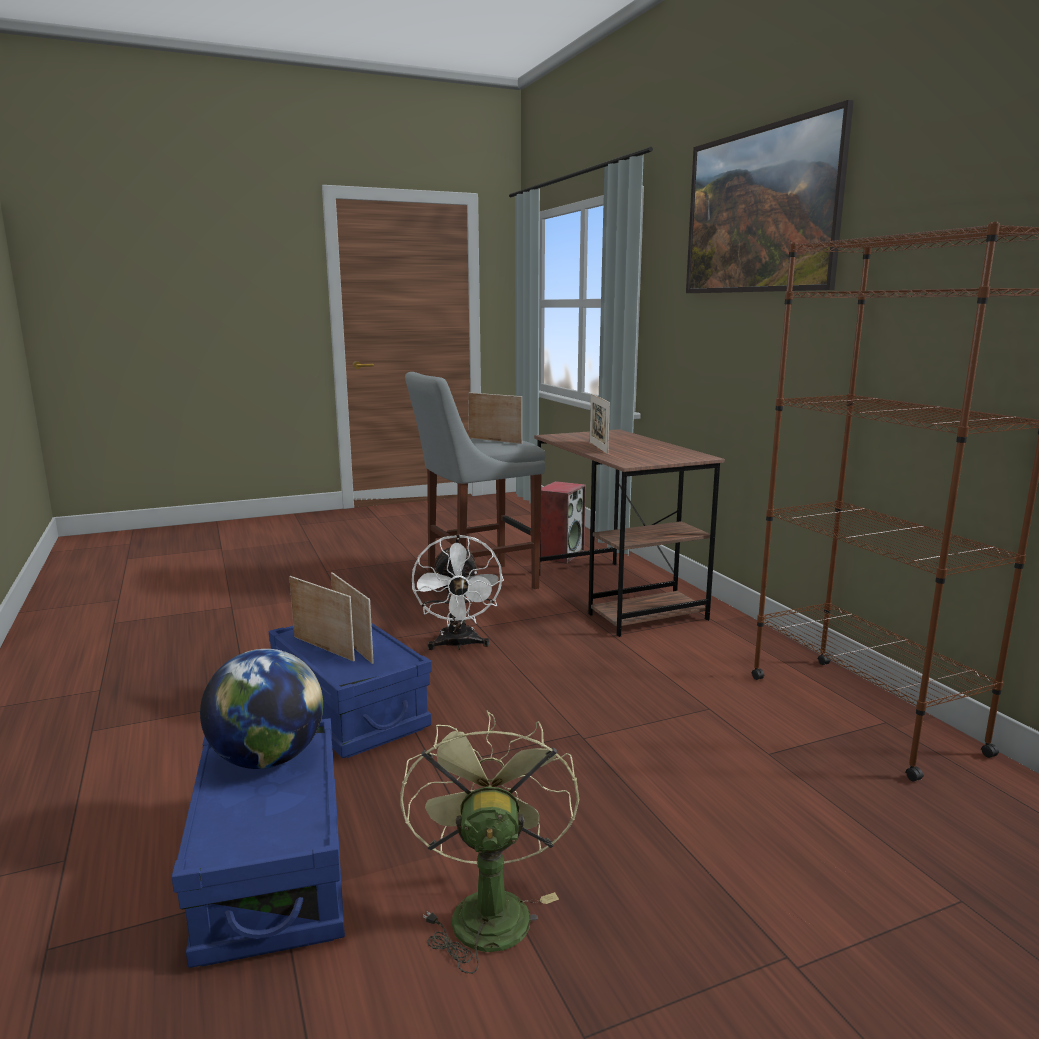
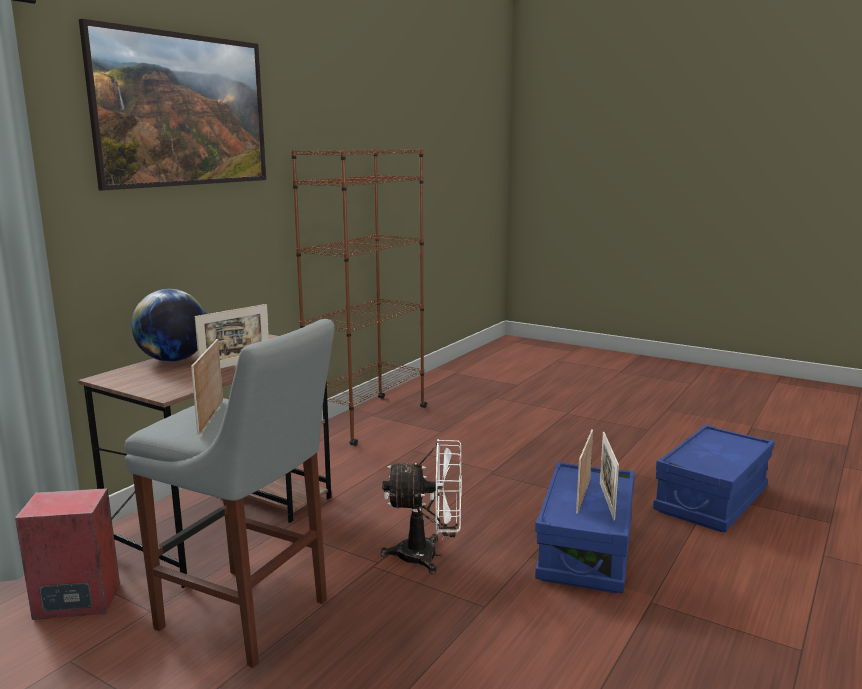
camera: 125 degrees left, 0 degrees up
(268, 759) = (705, 461): globe -> globe (173, 360)
(458, 645) = (428, 556): white fan -> white fan turned 45 degrees clockwise
(487, 907) = (636, 455): green fan -> none

